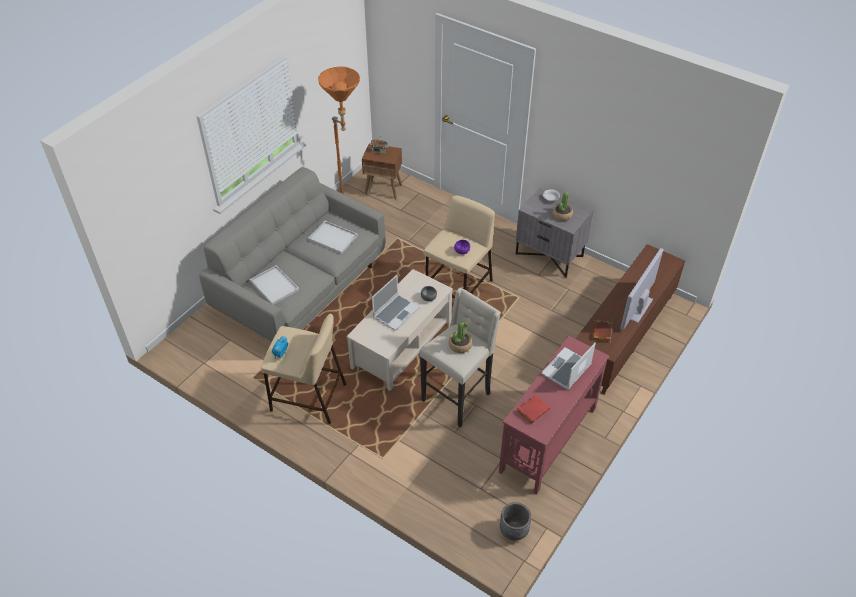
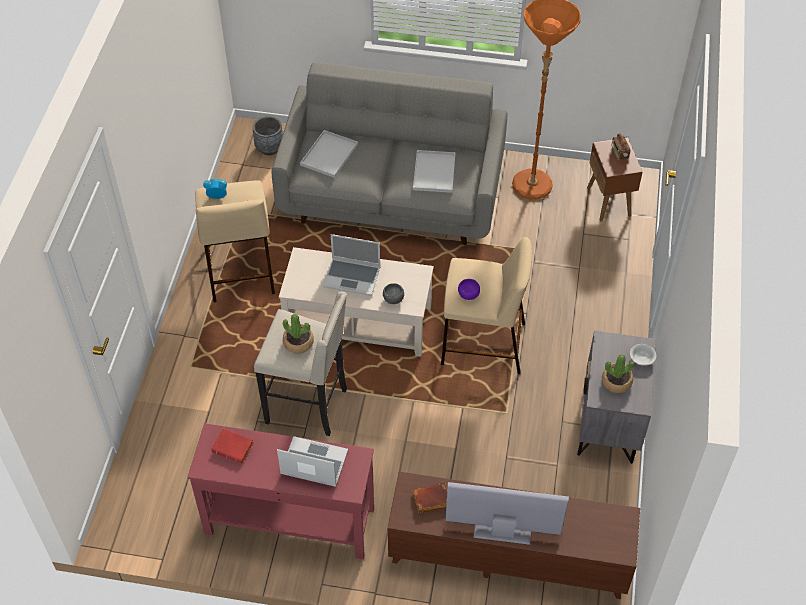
camera: 65 degrees right, 5 degrees up
(513, 530) = (146, 526): grey planter -> grey planter (269, 148)

